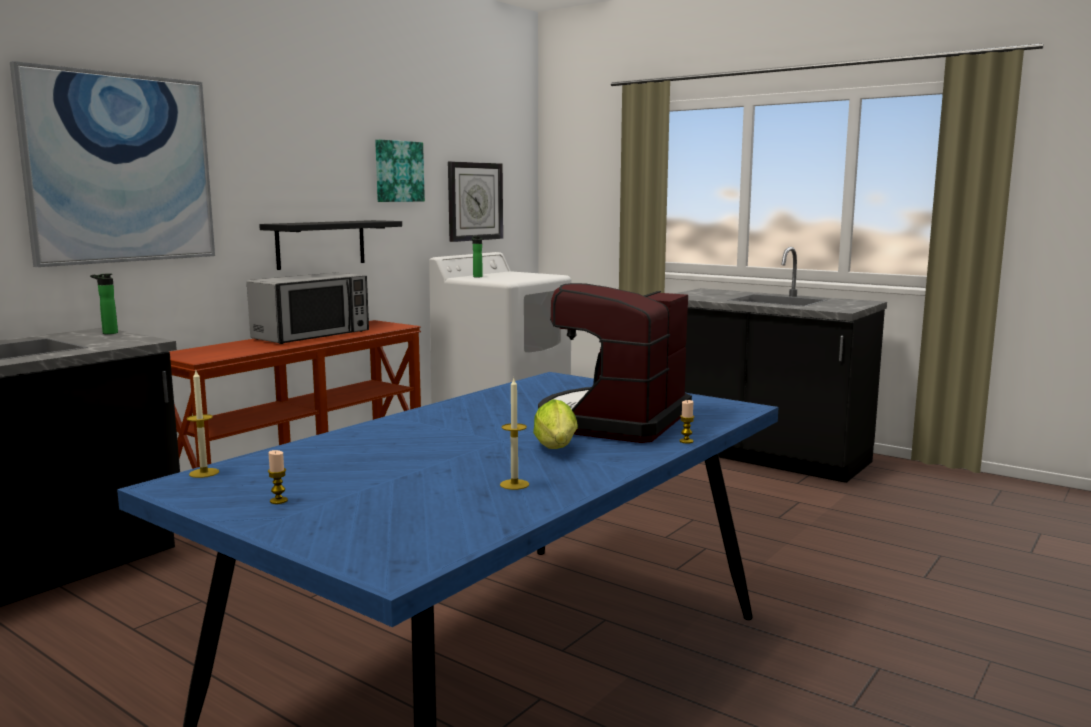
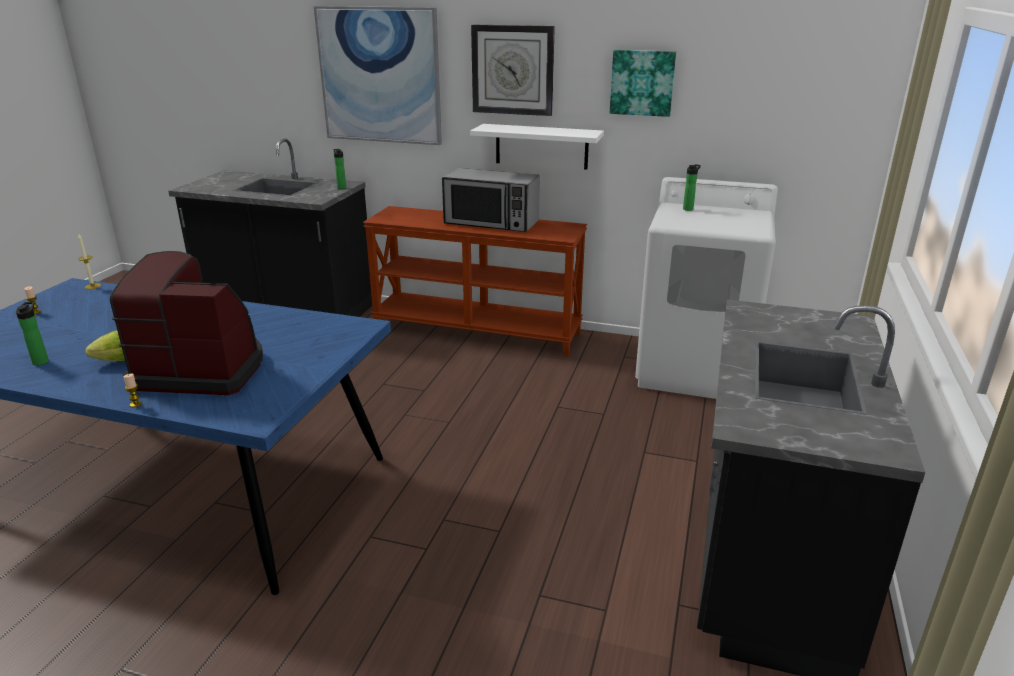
camera: 70 degrees right, 15 degrees up
(321, 244) = (541, 146): black shelf -> white shelf
(474, 201) = (760, 121): wall clock -> wall clock (512, 70)
(514, 484) = (41, 361): candle -> bottle

